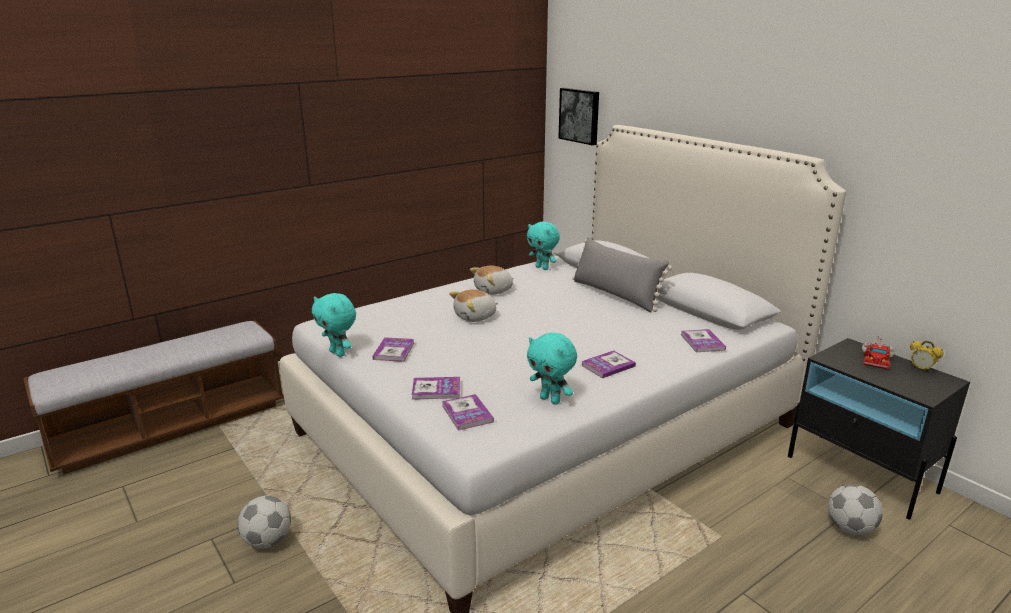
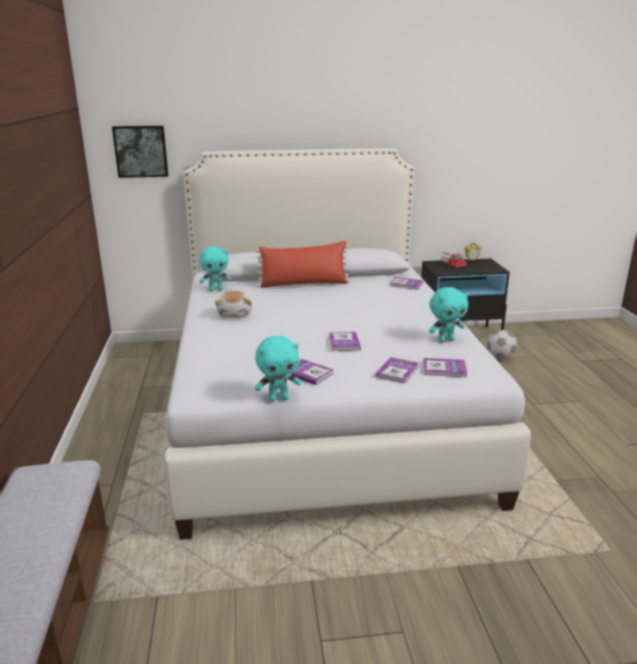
camera: 60 degrees left, 0 degrees up
(268, 541) = (355, 596): football -> none
(476, 317) = (281, 331): plush toy -> none
(608, 365) = (413, 314): book -> book (344, 342)
(615, 295) = (304, 284): grey pillow -> red pillow

